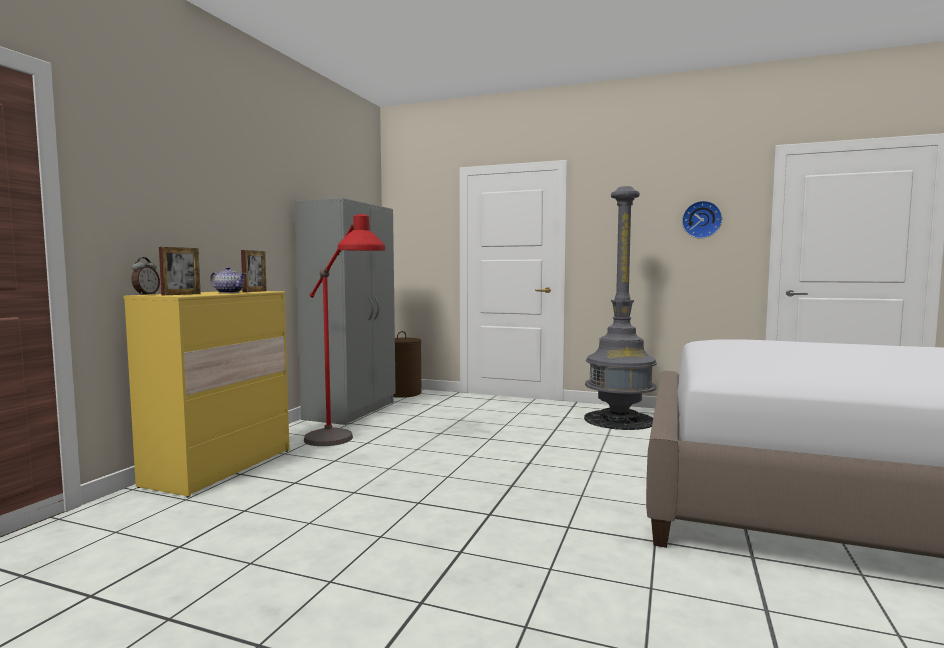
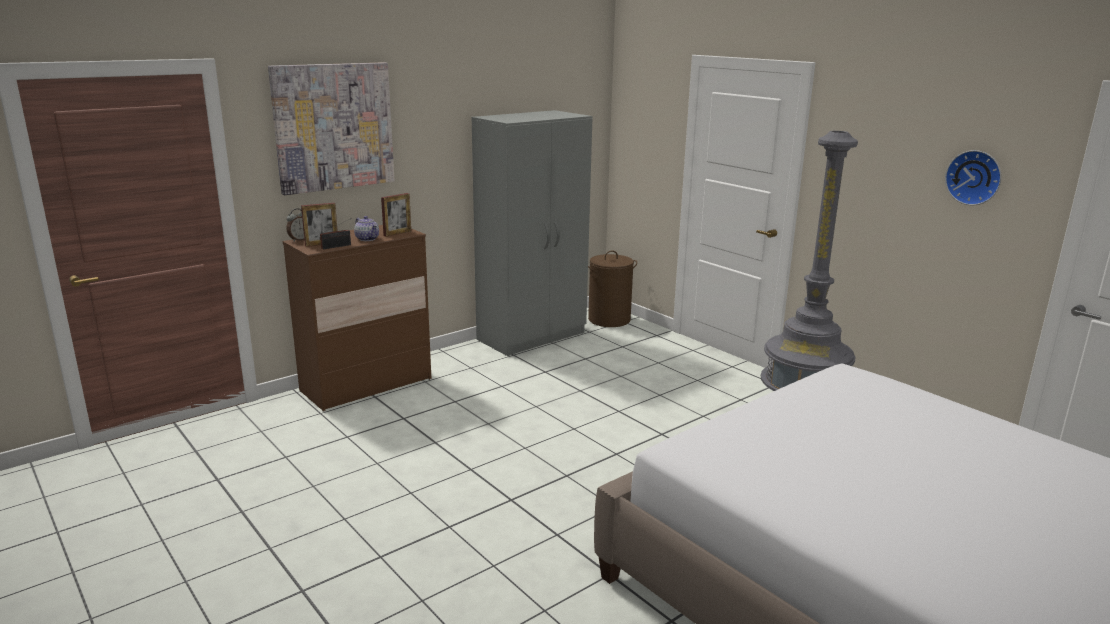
camera: 30 degrees right, 15 degrees up
(178, 179) = (333, 127): none -> picture
(205, 294) = (338, 246): none -> radio
(219, 467) = (366, 385): yellow dresser -> brown dresser
(342, 447) = (476, 386): red floor lamp -> none

